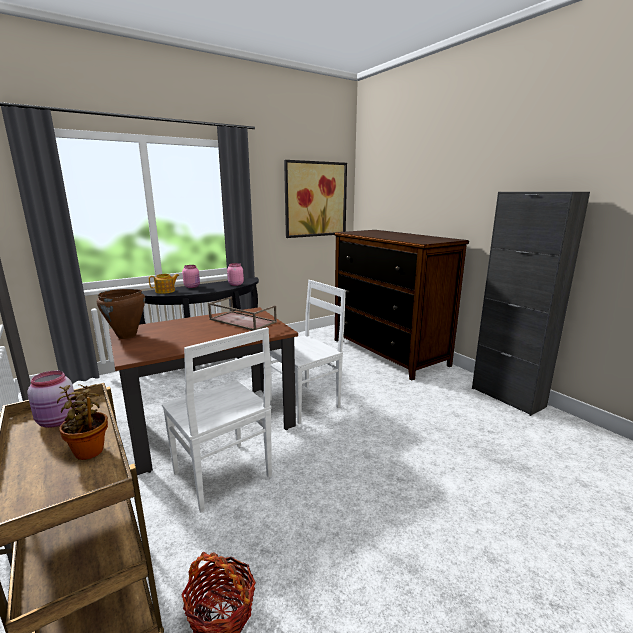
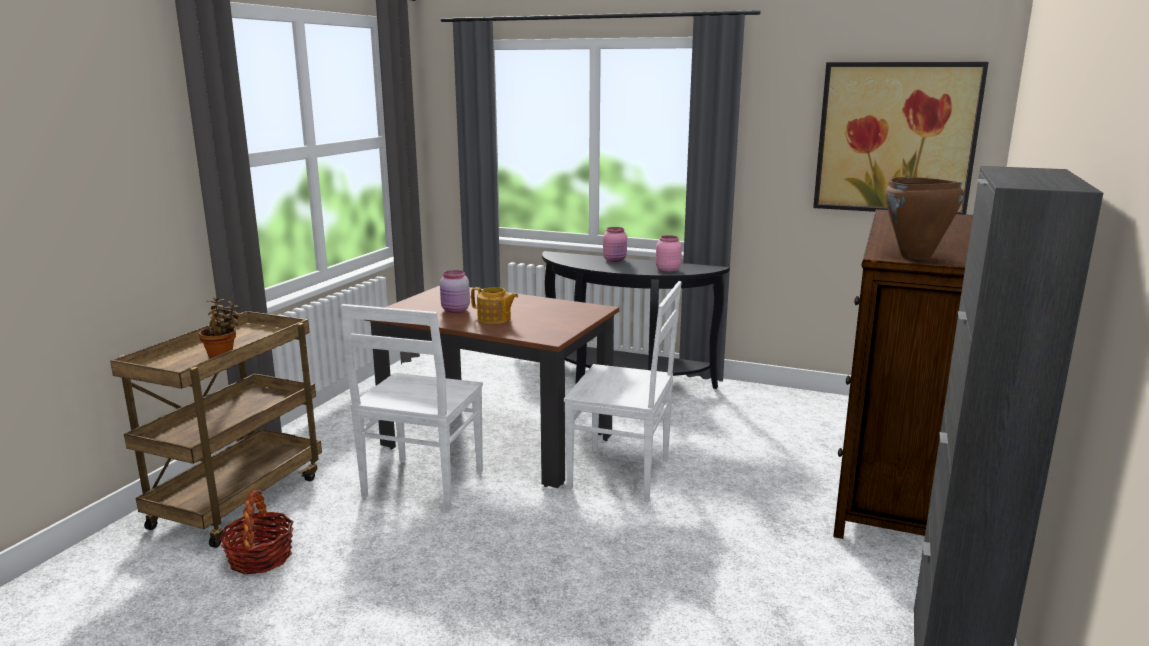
camera: 55 degrees right, 0 degrees up
(58, 421) = (253, 335): pink jar -> pink jar (455, 310)
(127, 336) = (434, 294): brown cooking pot -> brown cooking pot (915, 256)
(165, 291) = (574, 258): teapot -> teapot (494, 319)
(241, 321) = (551, 314): brown tray -> none

